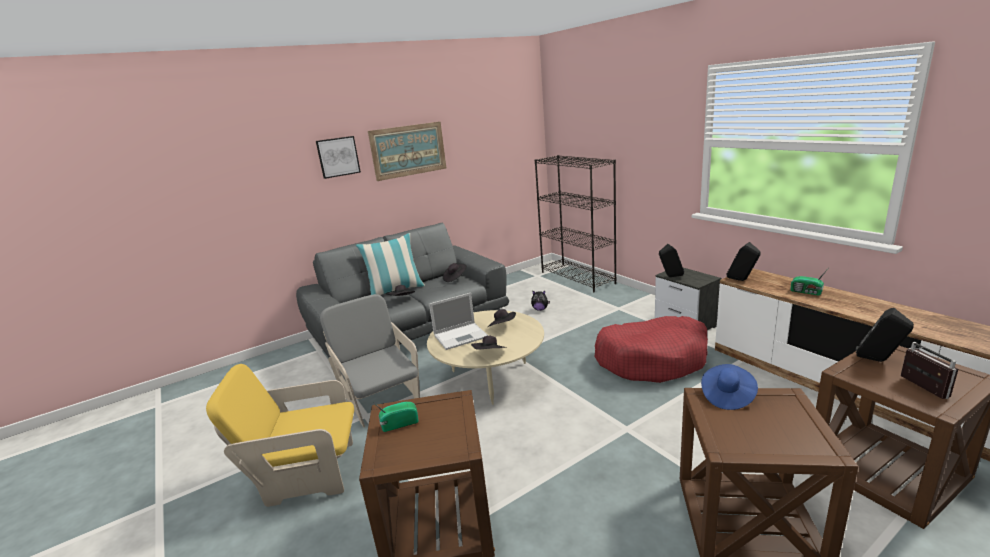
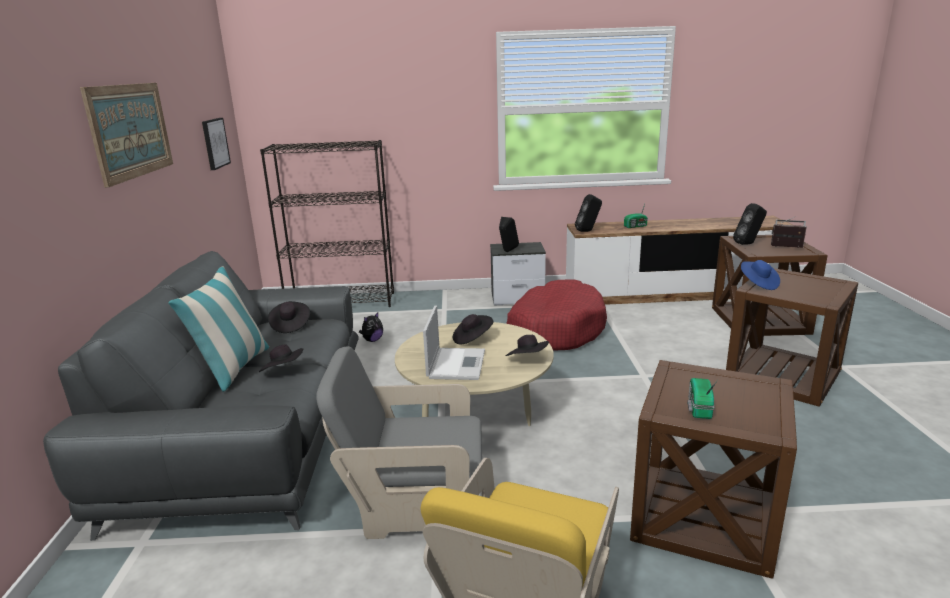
camera: 60 degrees left, 0 degrees up
(338, 157) = (49, 137): picture -> picture (214, 143)

